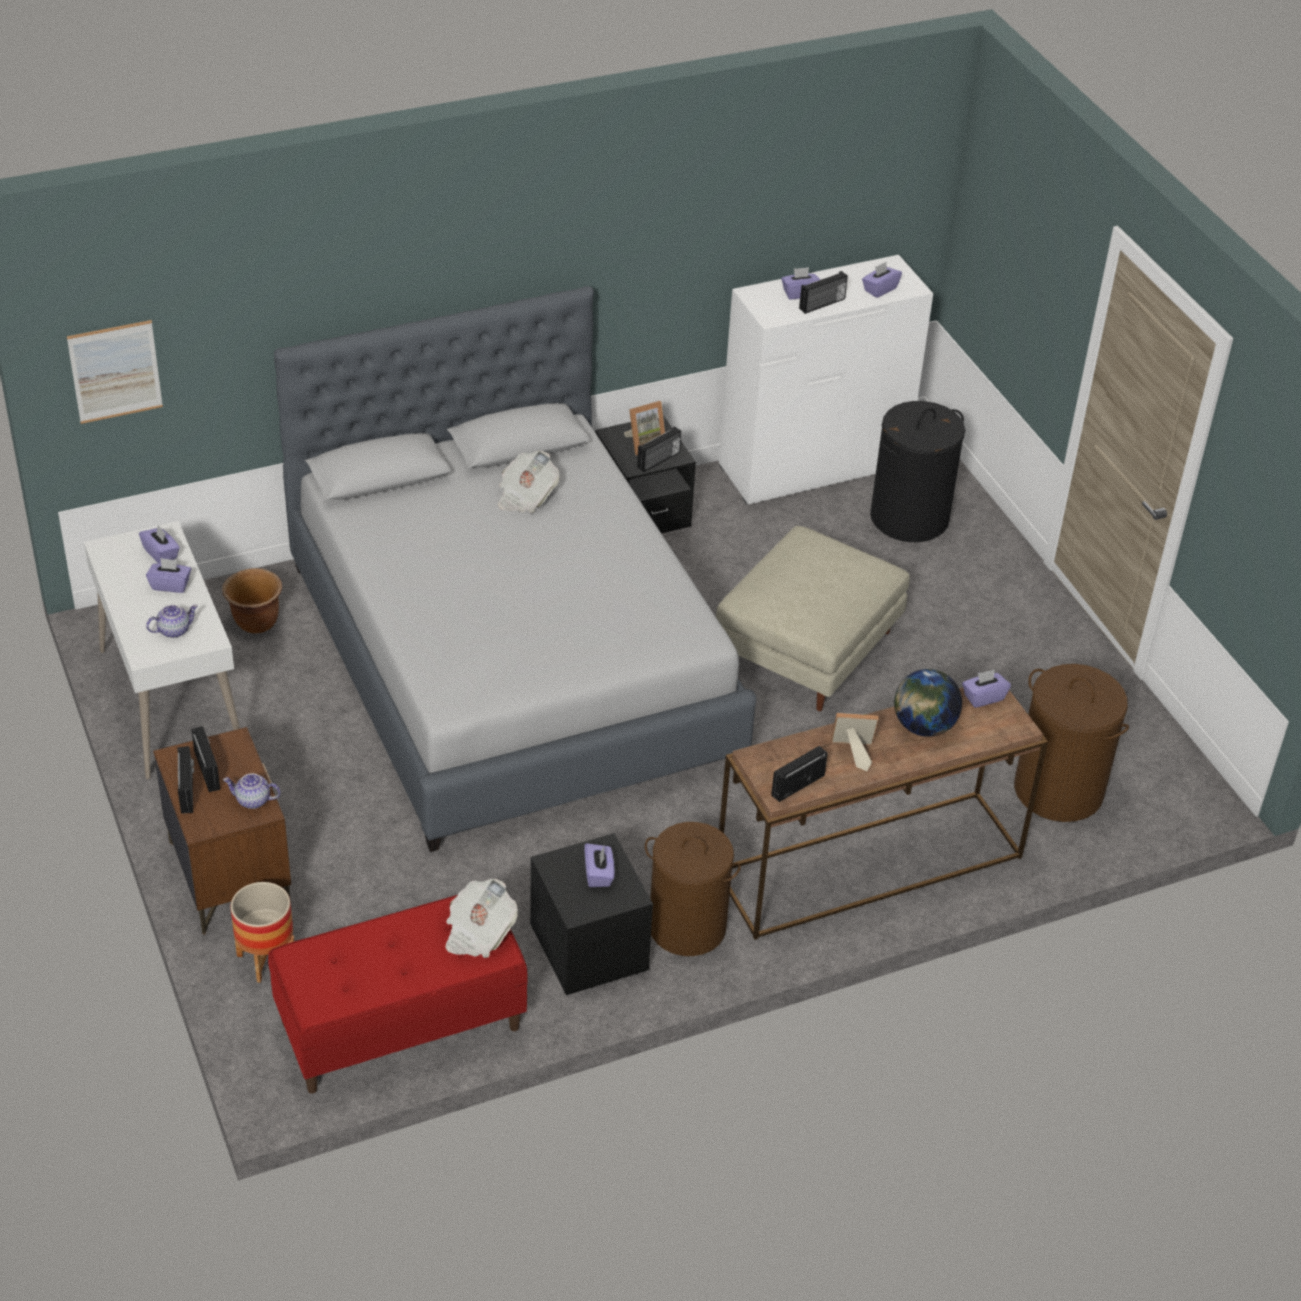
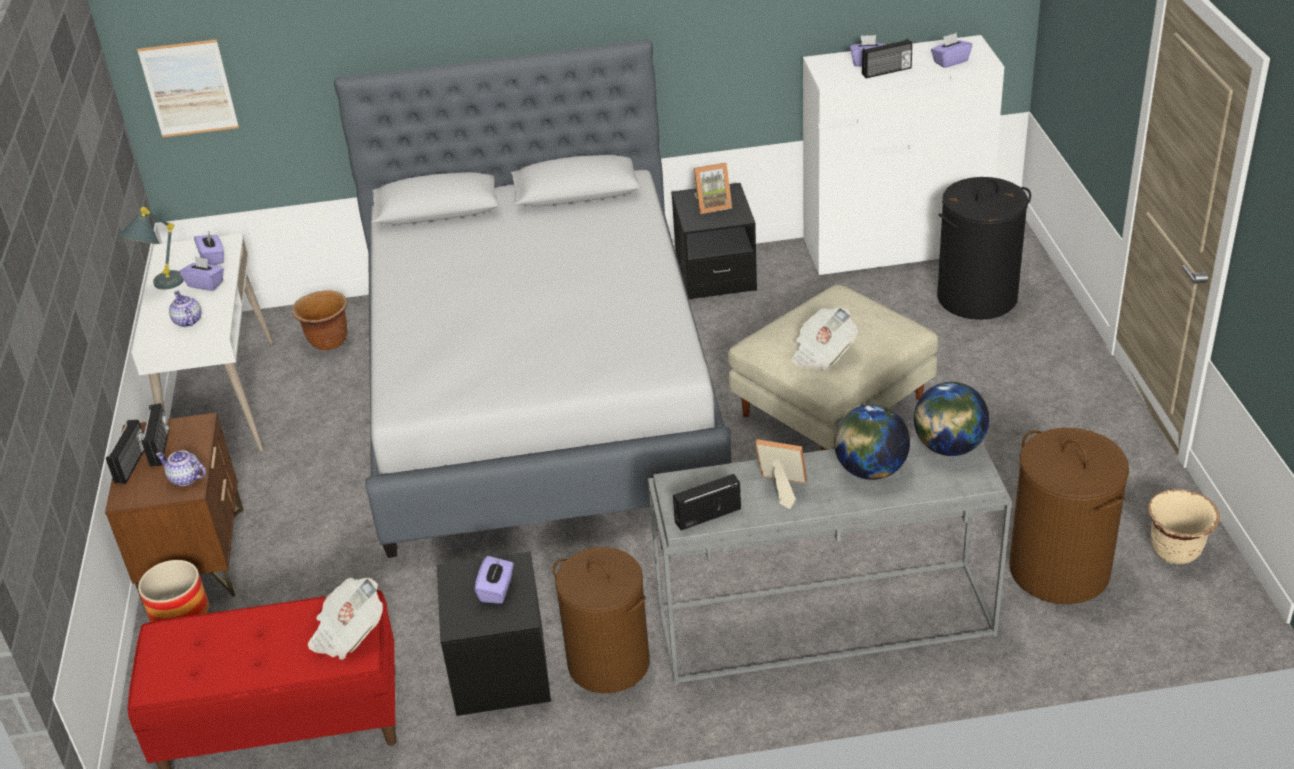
camera: 20 degrees right, 5 degrees down
(121, 592) = (160, 287): none -> grey table lamp
(174, 630) = (187, 321): teapot -> teapot turned 105 degrees counterclockwise
(525, 496) = (561, 233): newspaper -> newspaper (822, 353)
(659, 460) = (720, 219): radio -> none
(868, 867) = (823, 625): brown console table -> grey console table
(983, 697) = (949, 447): purple tissue box -> globe
(1152, 762) = (1175, 552): none -> beige planter

